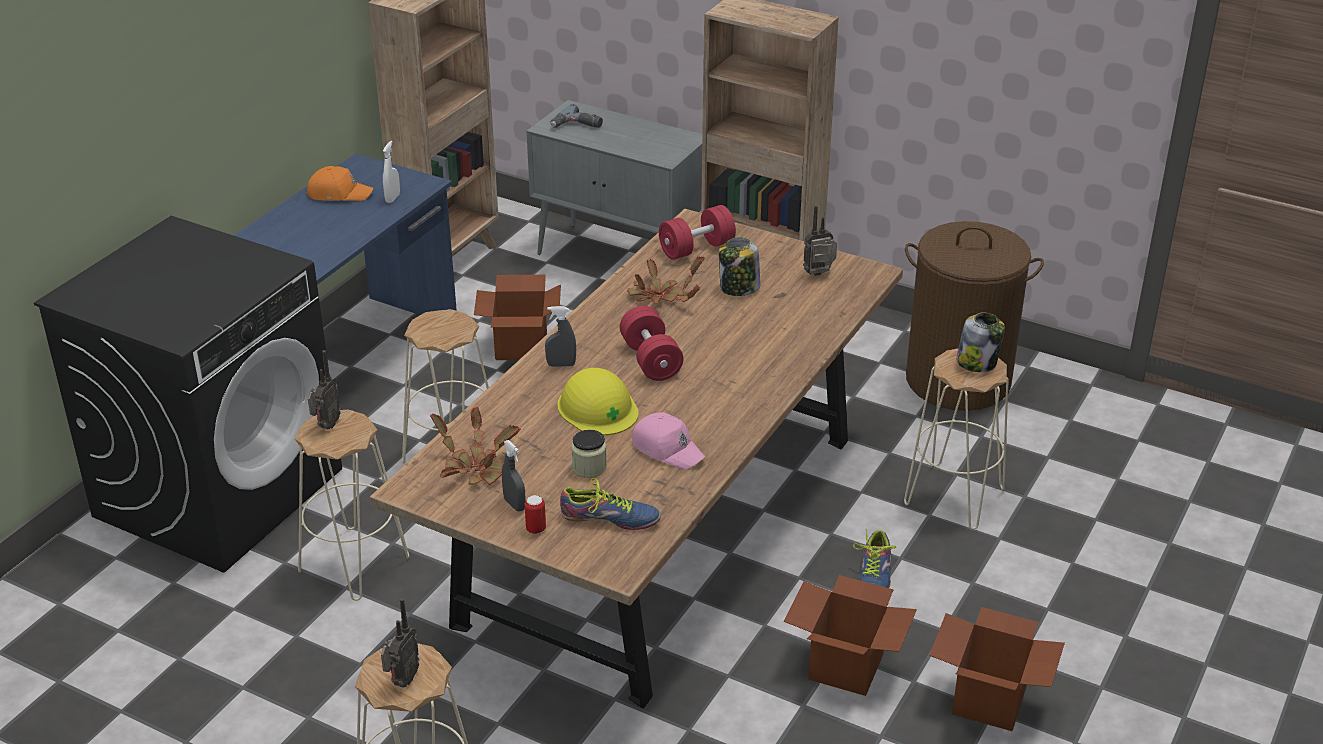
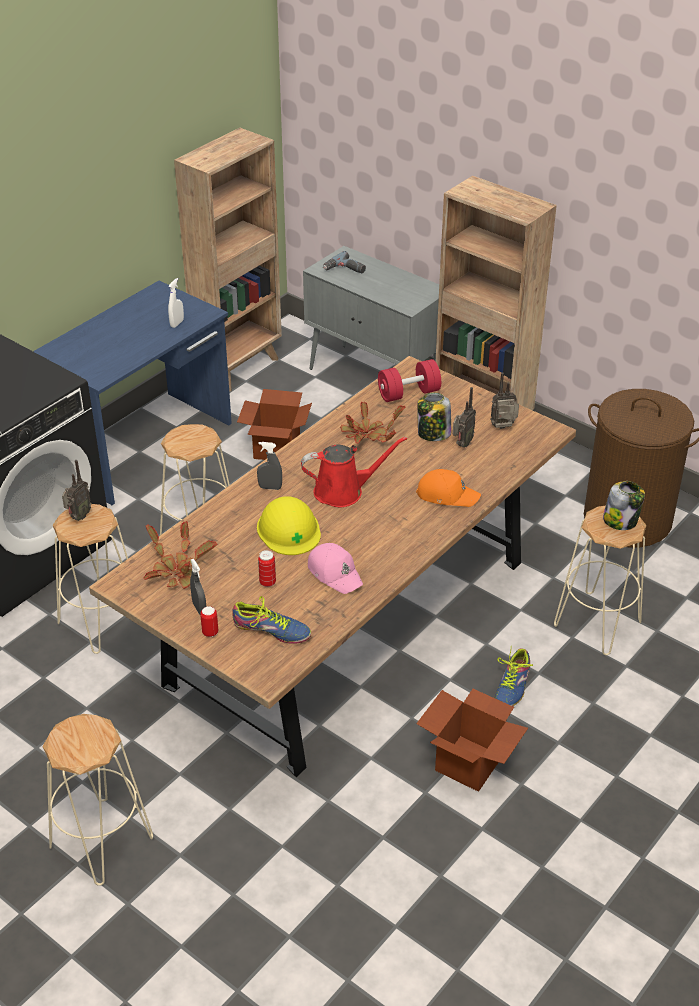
camera: 10 degrees right, 5 degrees up
(339, 193) = (136, 315): orange cap -> orange cap (447, 495)
(401, 681) = (78, 748): radio -> radio (461, 444)
(589, 467) = (267, 582): jar -> can
(651, 360) = (343, 491): red dumbbell -> red watering can
(989, 701) = (580, 810): cardboard box -> none

